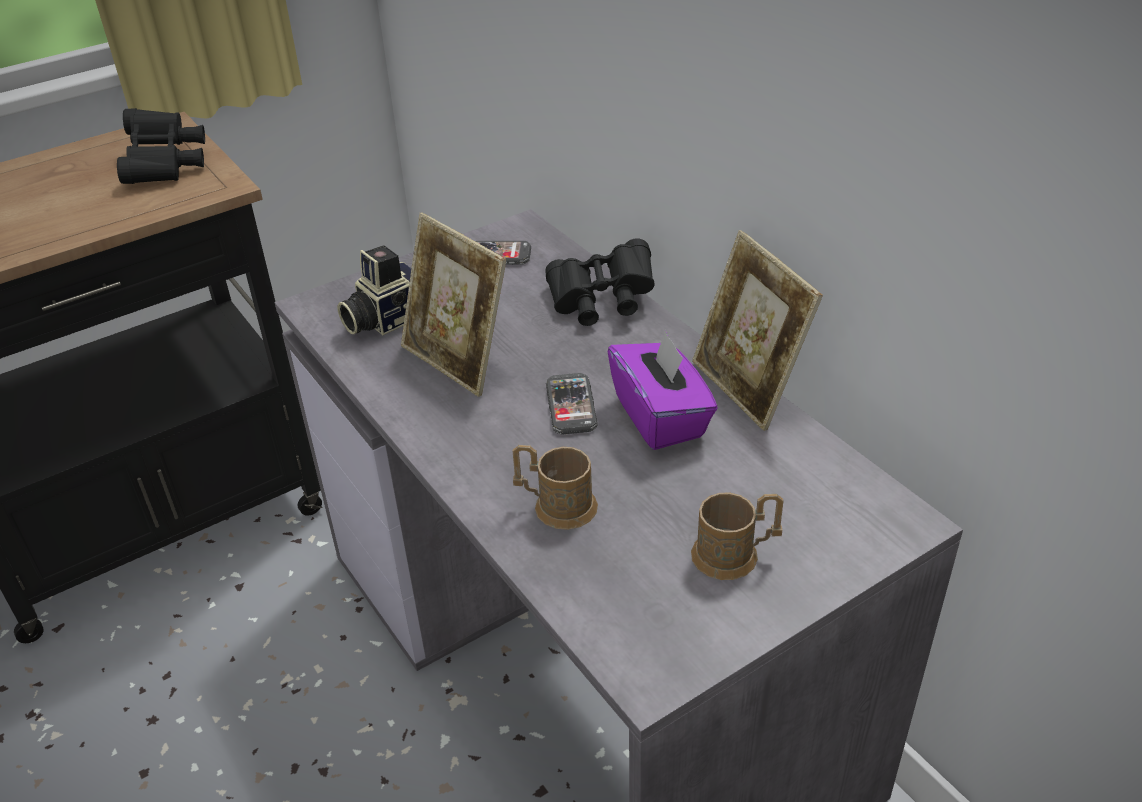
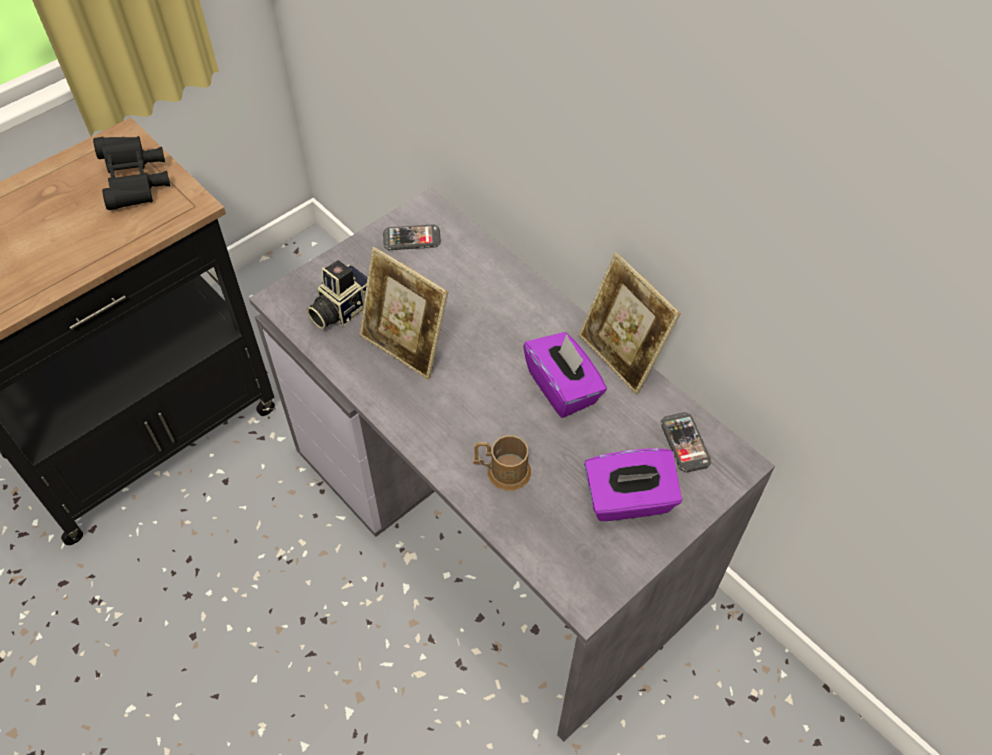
camera: 10 degrees left, 15 degrees up
(571, 406) = (497, 382): phone -> phone (685, 443)
(601, 302) = (502, 281): black binoculars -> none
(735, 554) = (628, 500): brown mug -> purple tissue box

